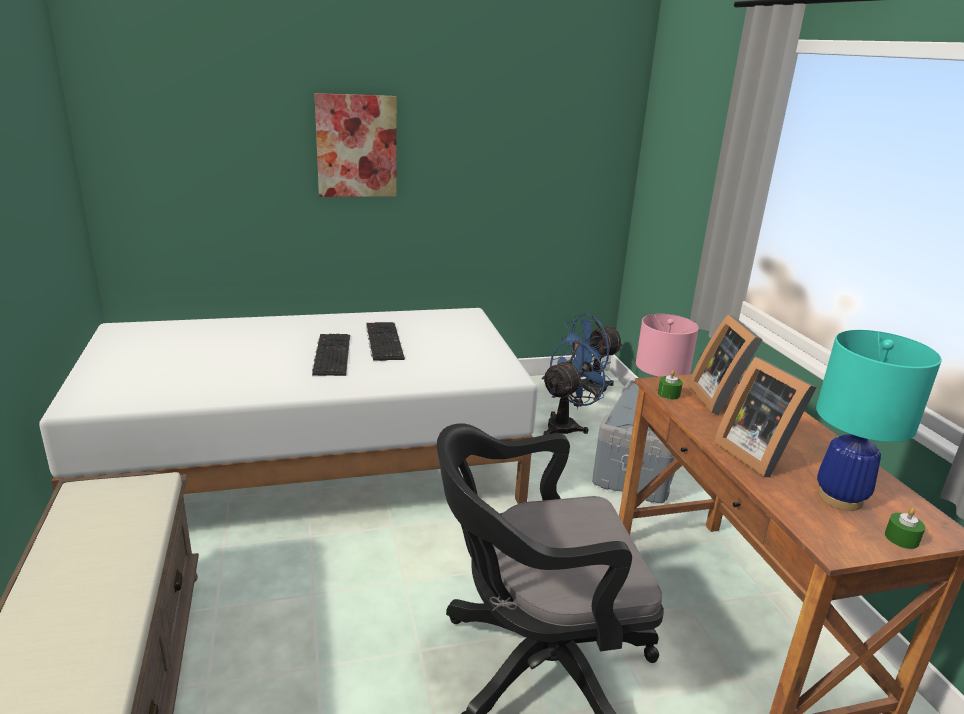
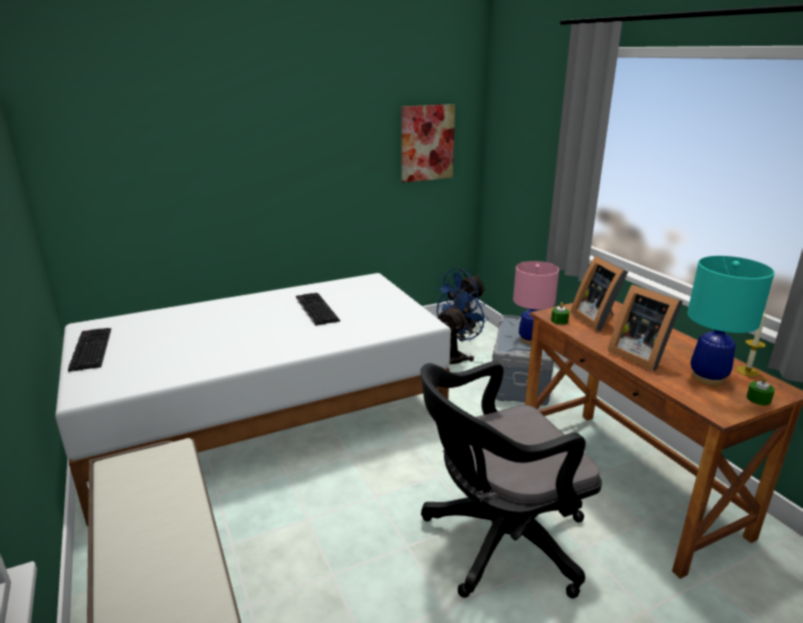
camera: 10 degrees left, 0 degrees up
(330, 354) = (278, 325): keyboard -> keyboard (90, 349)
(356, 146) = (264, 152): picture -> picture (427, 143)
(903, 498) = (747, 371): none -> candle

